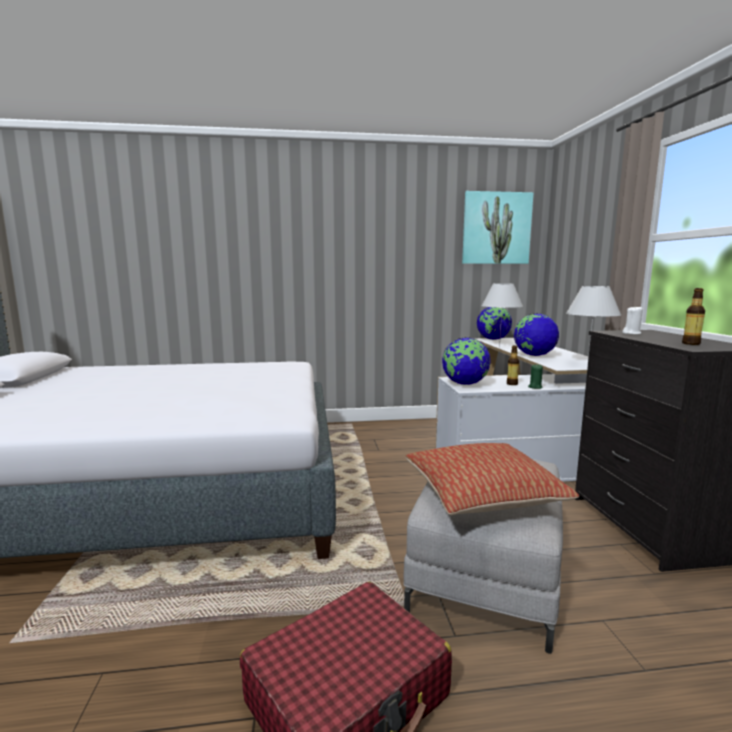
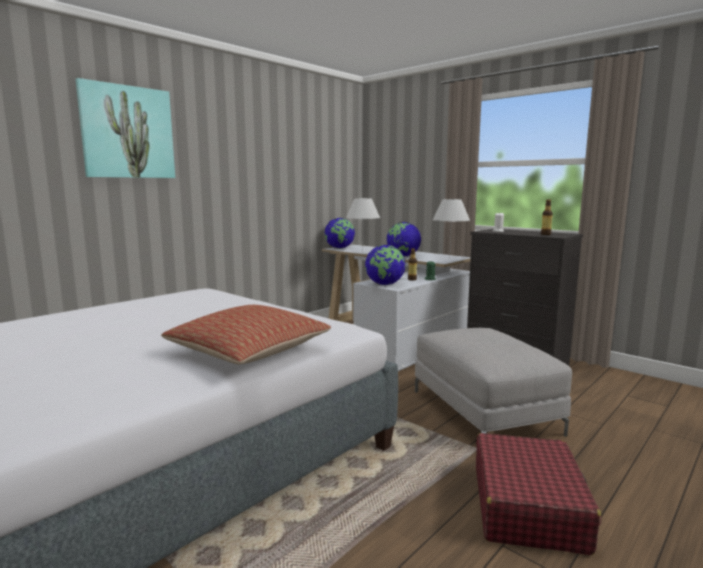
camera: 40 degrees left, 0 degrees up
(481, 495) = (503, 351): pillow -> pillow (248, 351)
(496, 228) = (331, 148): picture -> picture (128, 132)

